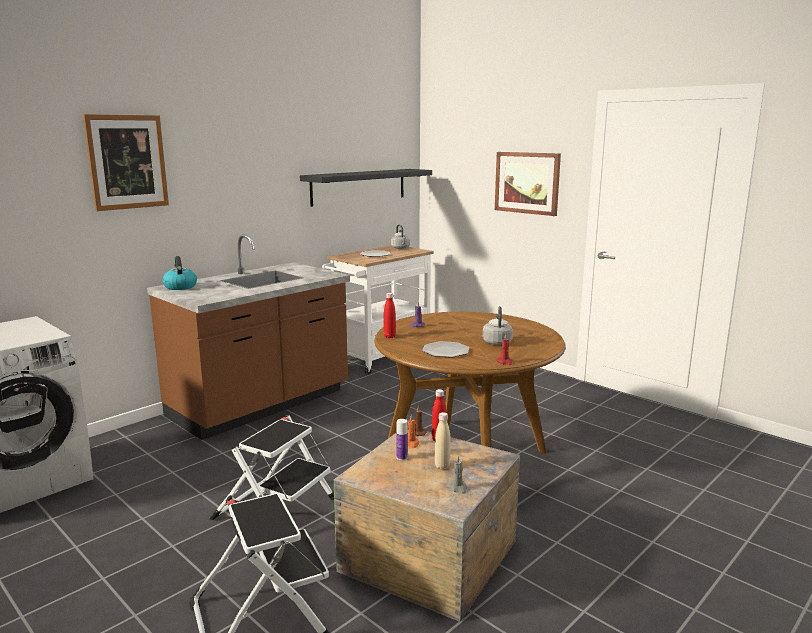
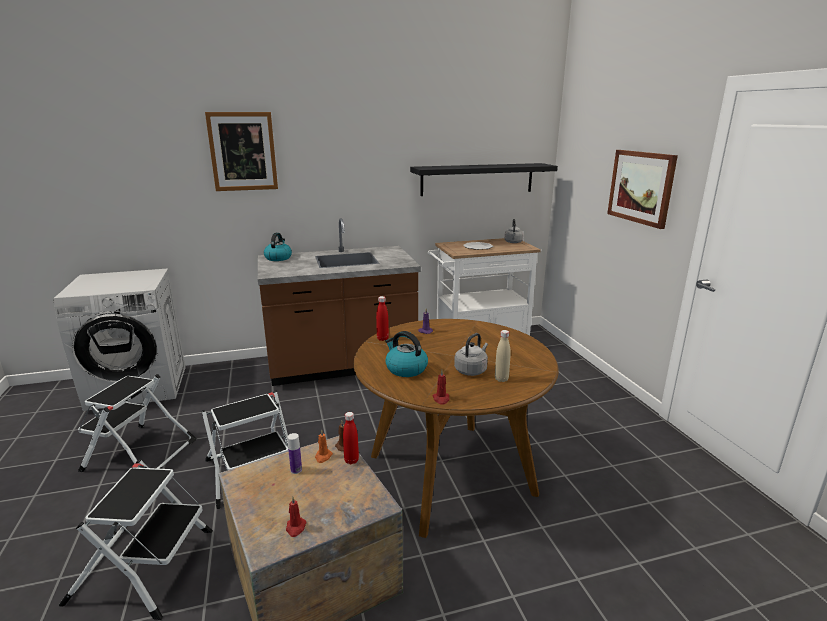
camera: 30 degrees right, 5 degrees up
(114, 537) = (140, 452): none -> step ladder
(442, 466) = (315, 494): beige bottle -> beige bottle (501, 379)
(445, 351) = (405, 369): plate -> kettle
(458, 488) = (295, 528): grey candle -> red candle

